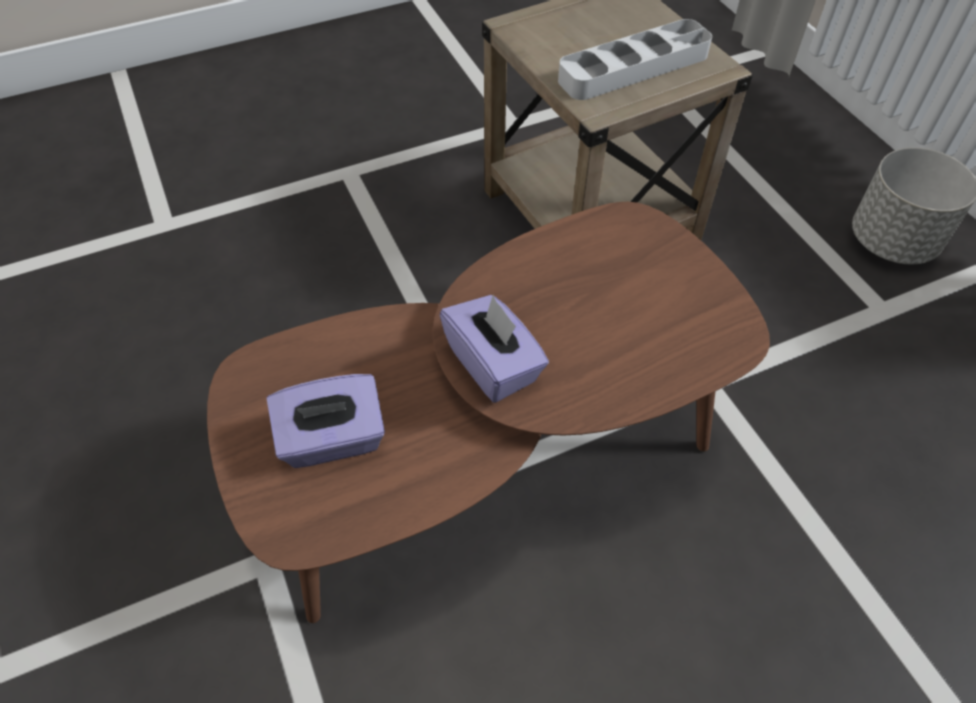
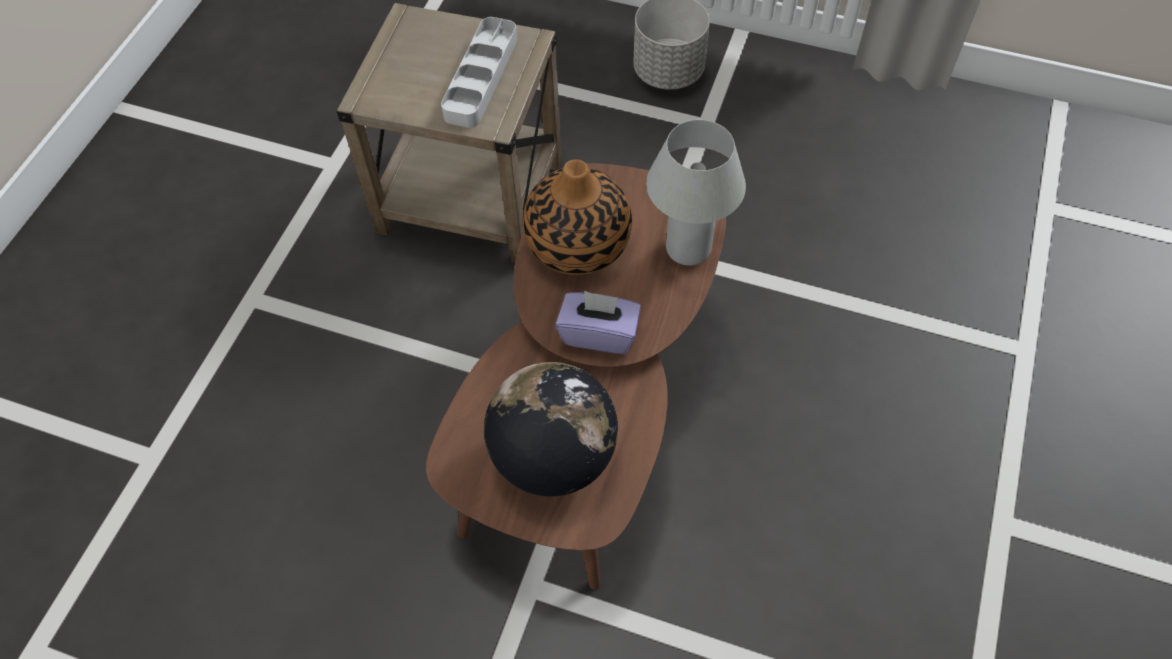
camera: 45 degrees left, 5 degrees up
(333, 440) = (553, 456): purple tissue box -> globe
(572, 274) = (577, 244): none -> vase
(679, 361) = (688, 248): none -> white table lamp

